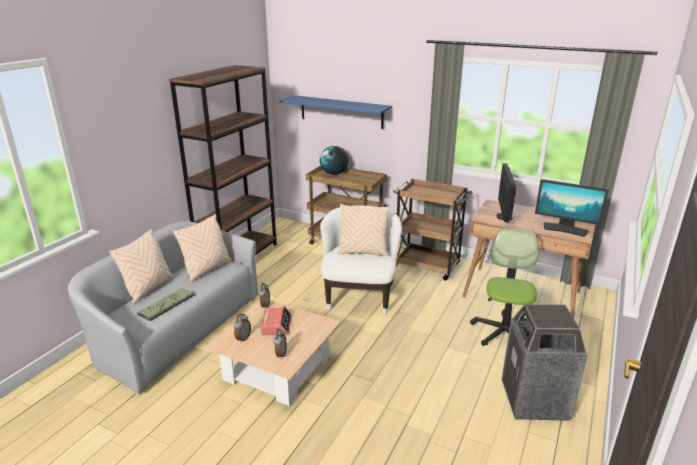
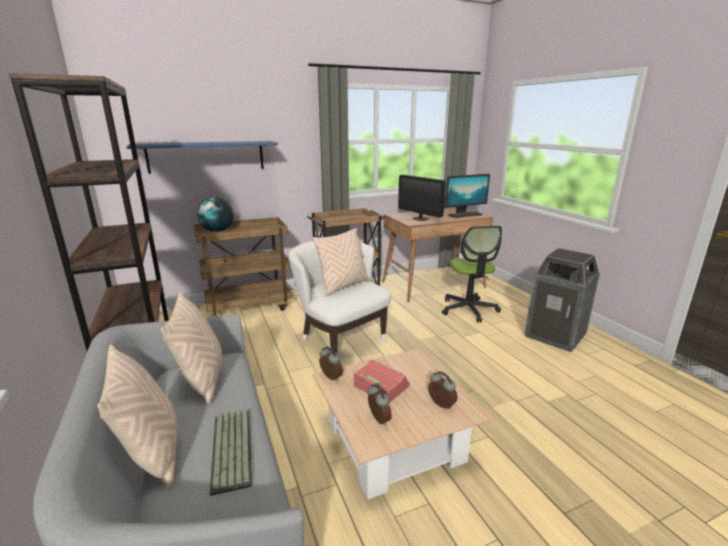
camera: 50 degrees left, 5 degrees down
(504, 332) = (469, 309): office chair -> office chair turned 150 degrees counterclockwise

